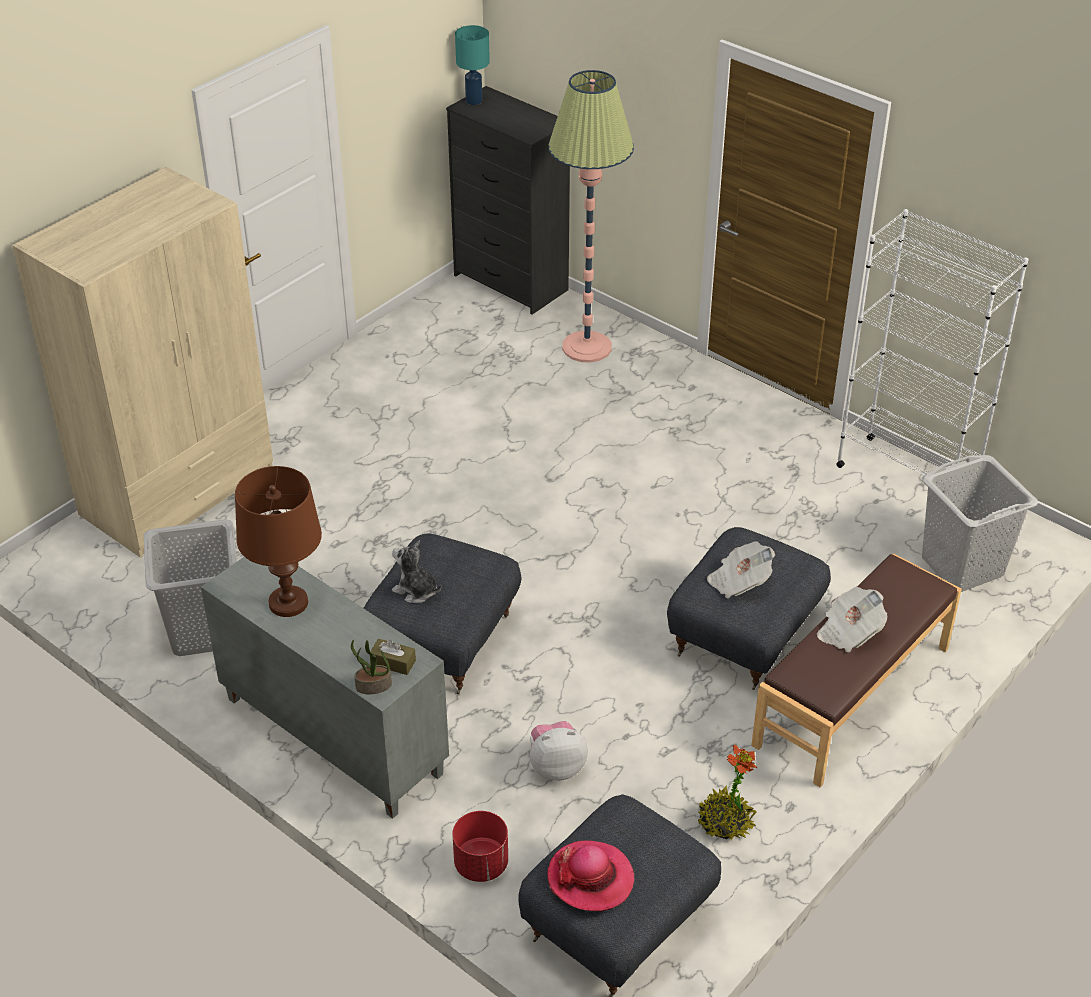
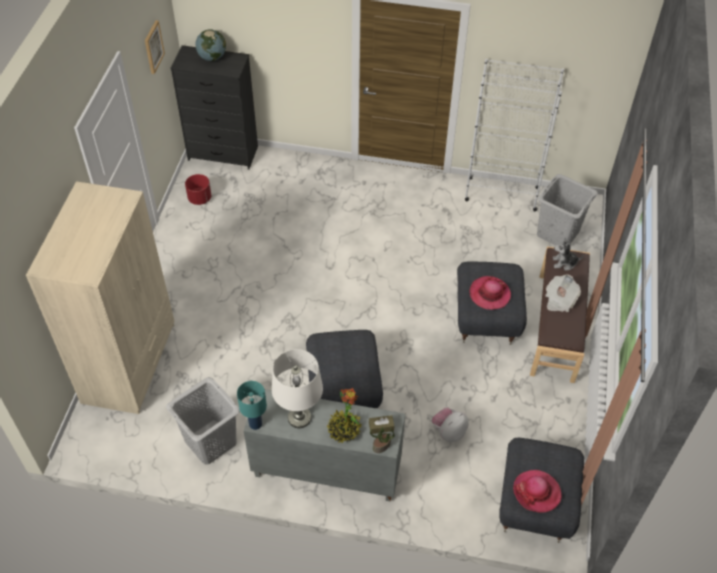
camera: 30 degrees left, 10 degrees up
(288, 603) = (299, 417): brown table lamp -> white table lamp
(414, 57) = (153, 47): none -> picture
(416, 591) = (335, 372): plush toy -> plush toy (564, 263)
(473, 101) = (183, 58): turquoise table lamp -> turquoise table lamp (255, 424)
(481, 864) = (451, 503): red planter -> red planter (200, 198)
(515, 111) = (212, 57): none -> globe
(587, 347) = (293, 179): floor lamp -> none
(724, 823) = (546, 423): potted plant -> potted plant (344, 430)
(739, 582) = (489, 294): newspaper -> hat

